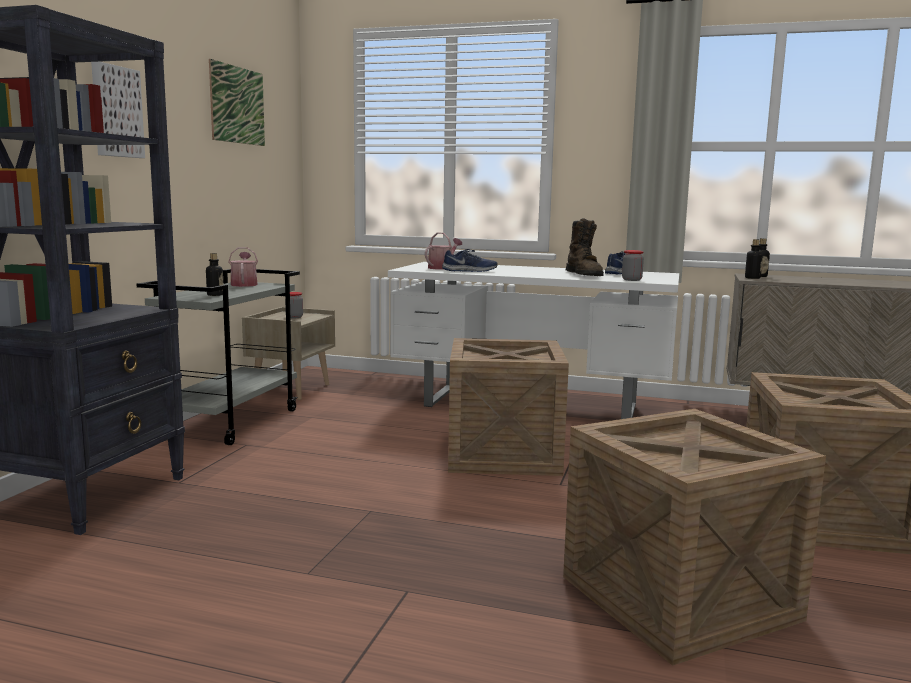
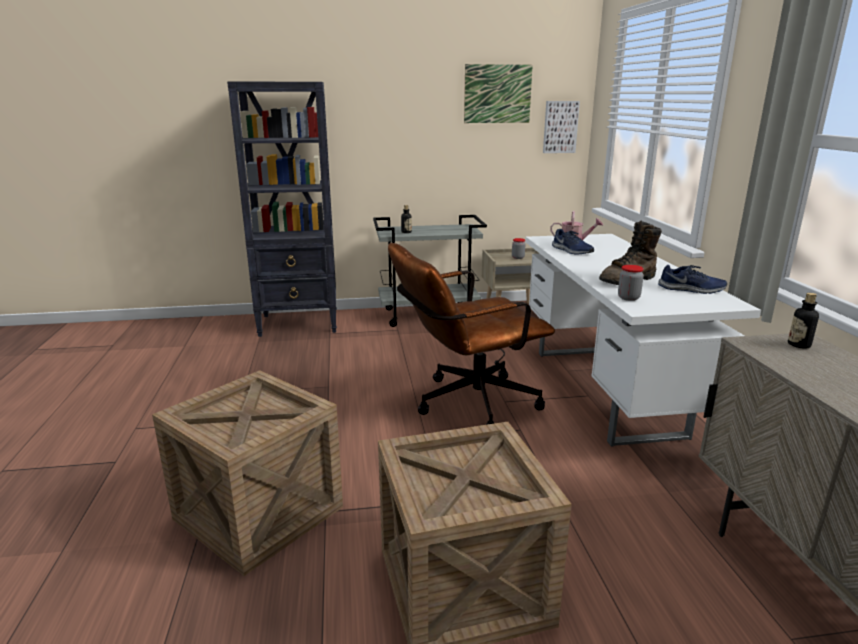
camera: 65 degrees right, 10 degrees up
(115, 112) = (369, 114): picture -> picture (560, 127)
(244, 284) = (458, 227): watering can -> none
(503, 454) = (466, 404): crate -> brown office chair
(752, 278) = (763, 342): bottle -> none

